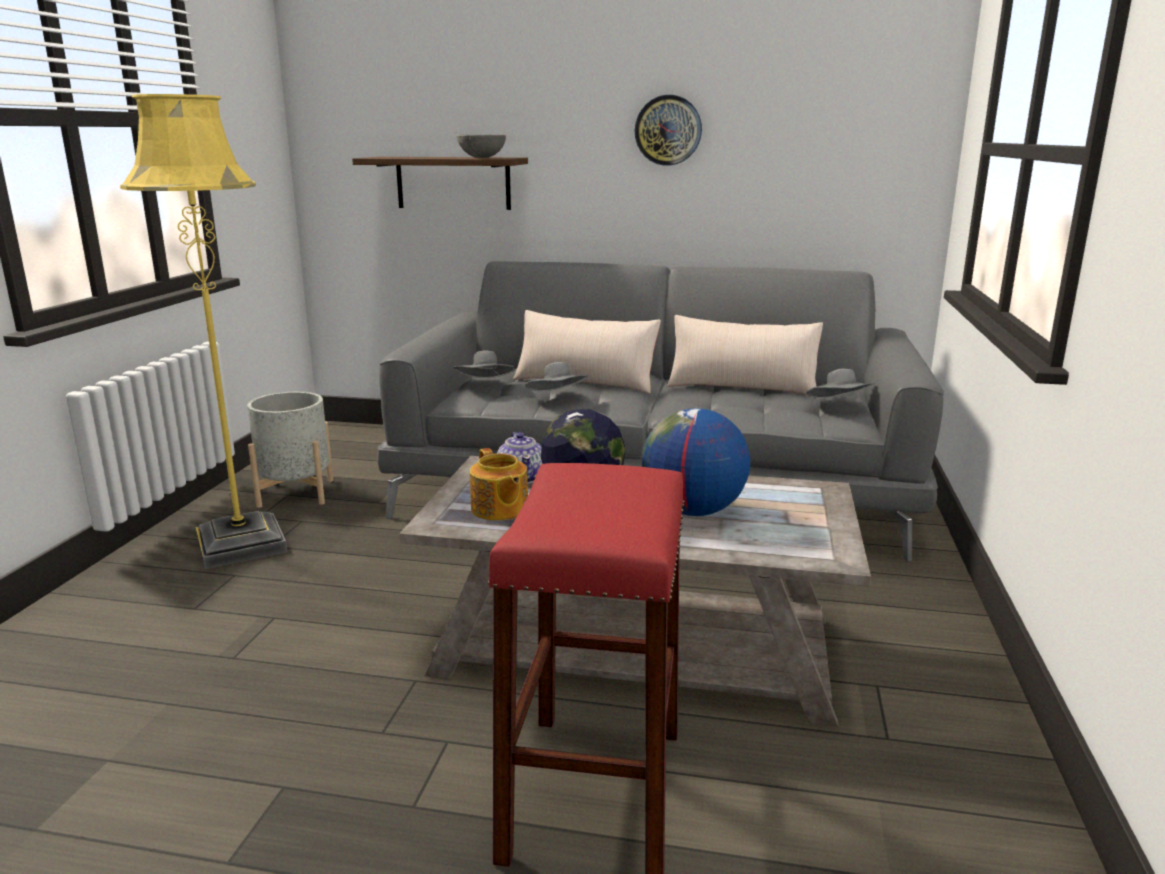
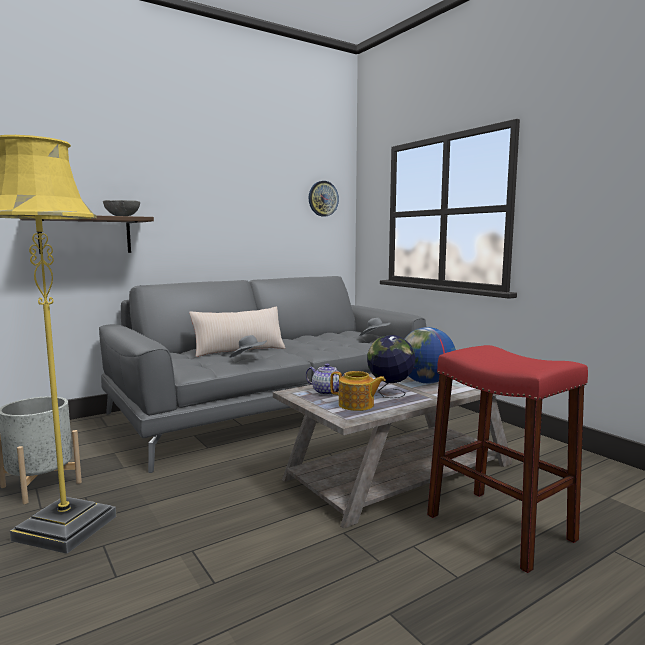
camera: 45 degrees left, 10 degrees down
(486, 385) = (191, 361): grey hat -> none
(668, 130) = (228, 204): wall clock -> wall clock (323, 198)
(742, 387) = (315, 339): beige pillow -> none

